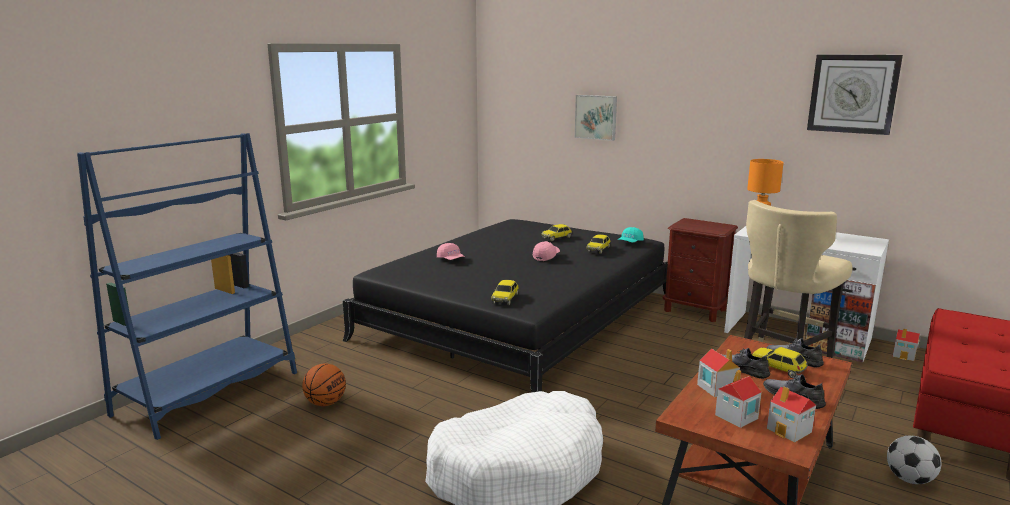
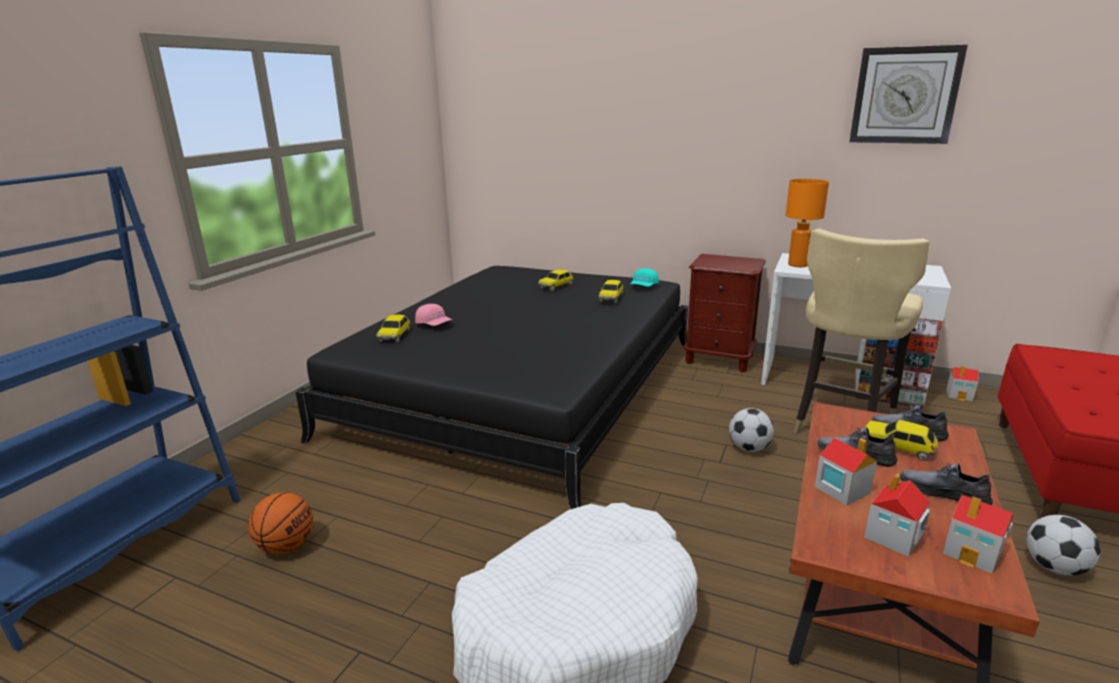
camera: 10 degrees left, 5 degrees up
(505, 299) = (519, 376): toy car -> toy car (394, 336)
(546, 256) = (552, 312): pink cap -> none
(596, 117) = (591, 137): picture -> none
(692, 377) = (749, 448): none -> football

